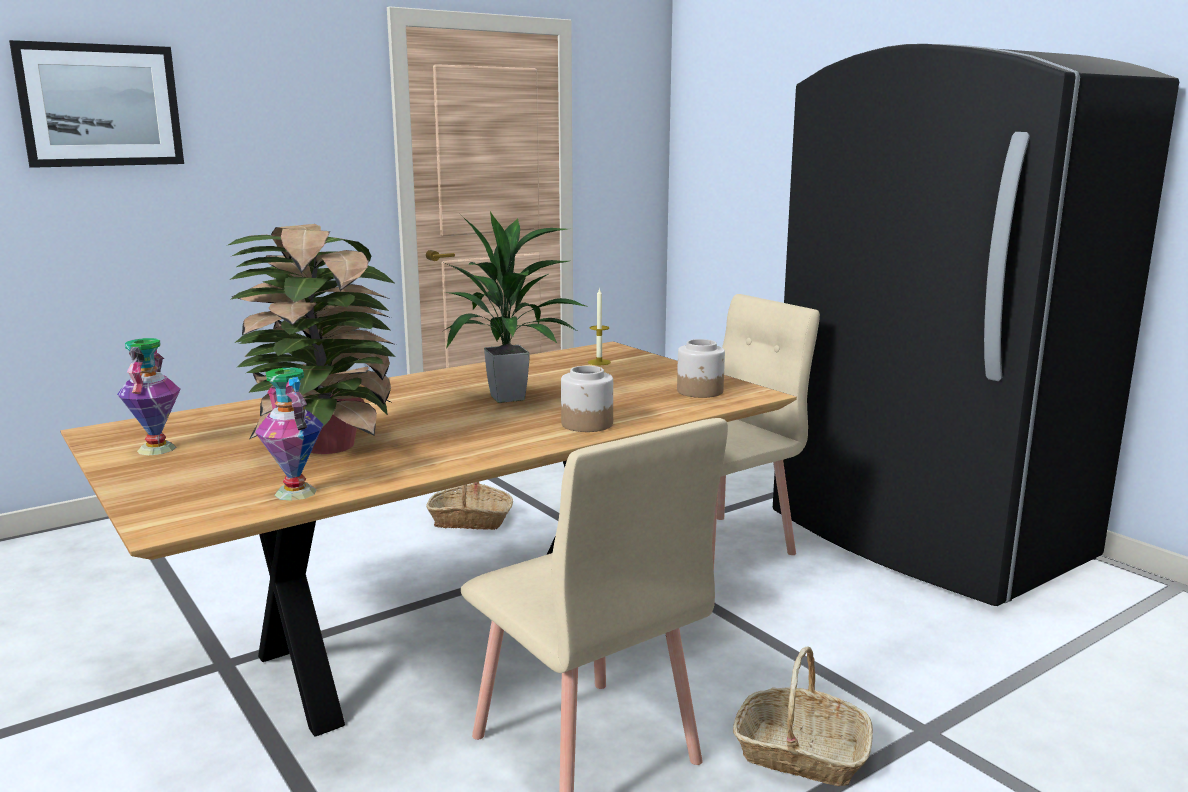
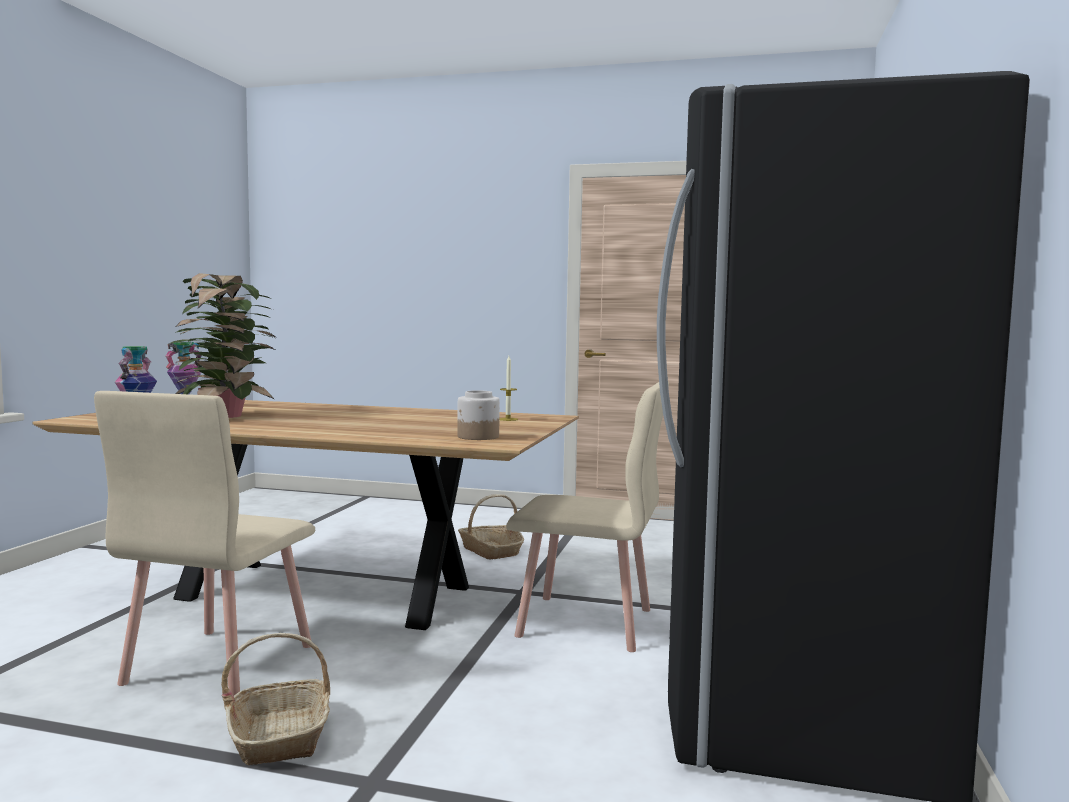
camera: 50 degrees right, 10 degrees down
(100, 105) = (381, 240): picture -> none
(509, 398) = (376, 419): potted plant -> none
(587, 424) = (343, 432): jar -> none

